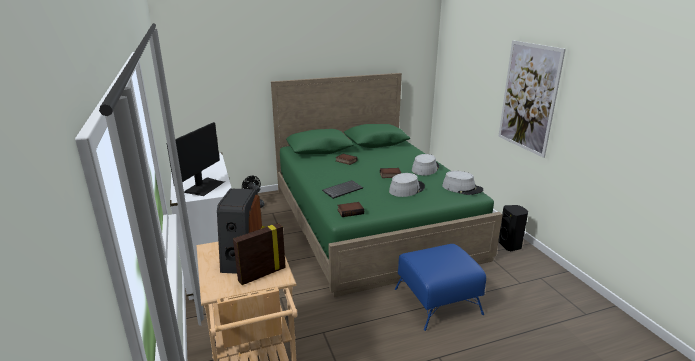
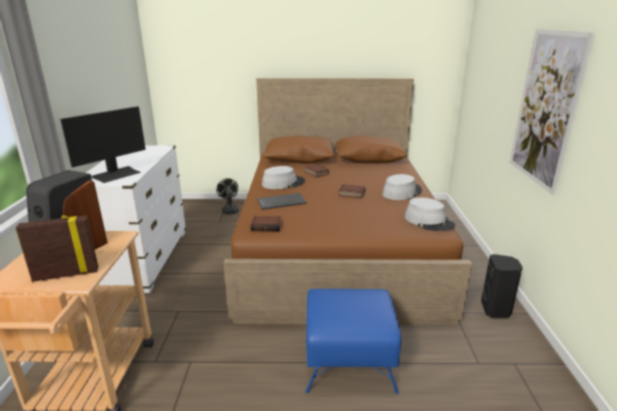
camera: 20 degrees right, 0 degrees up
(371, 221) = (337, 247): green bed -> brown bed
(406, 189) = (356, 212): grey hat -> grey hat (283, 183)

